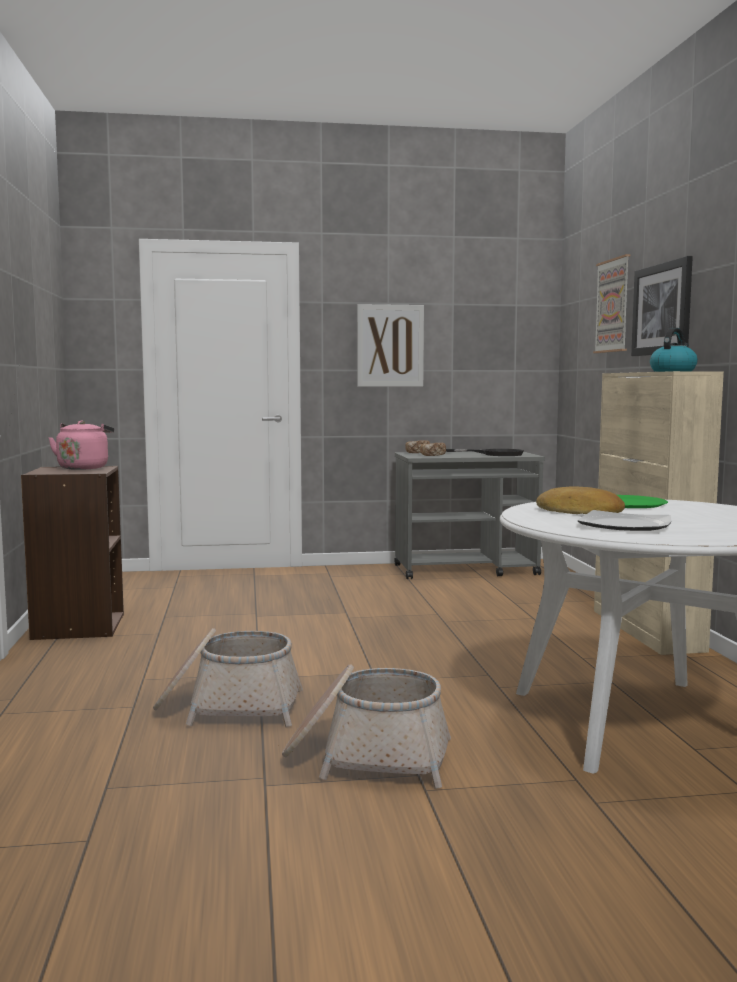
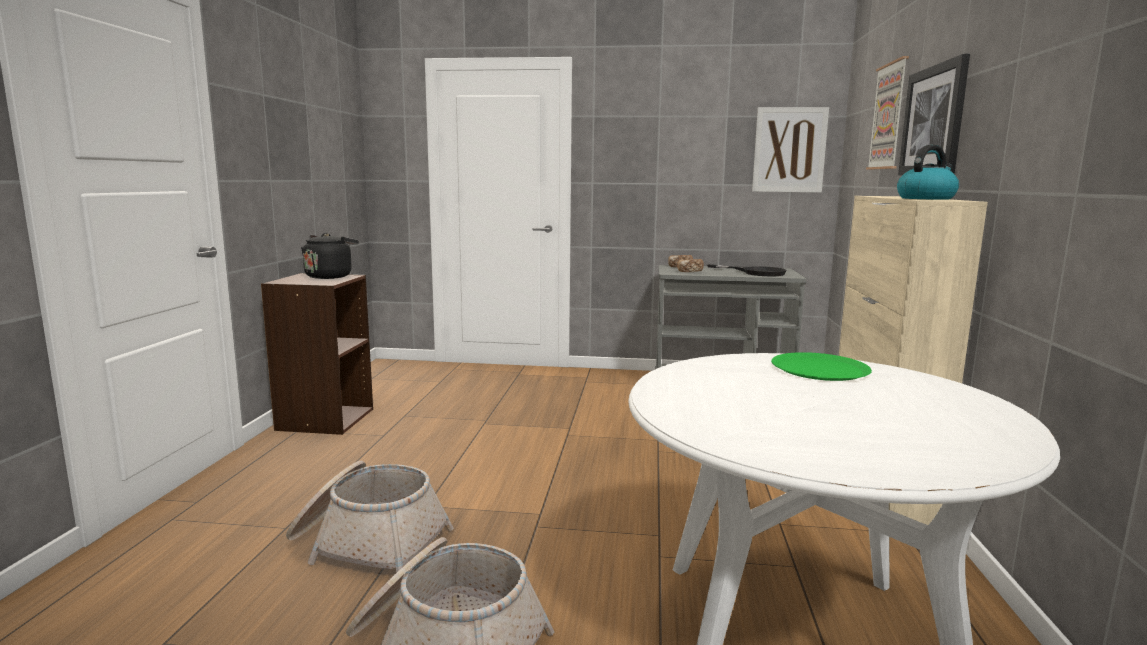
camera: 15 degrees right, 5 degrees up
(84, 468) = (330, 276): pink kettle -> black kettle
(390, 346) = (659, 159): picture -> picture (789, 150)
(580, 511) = (741, 381): bread -> none
(624, 525) = (768, 418): plate -> none

